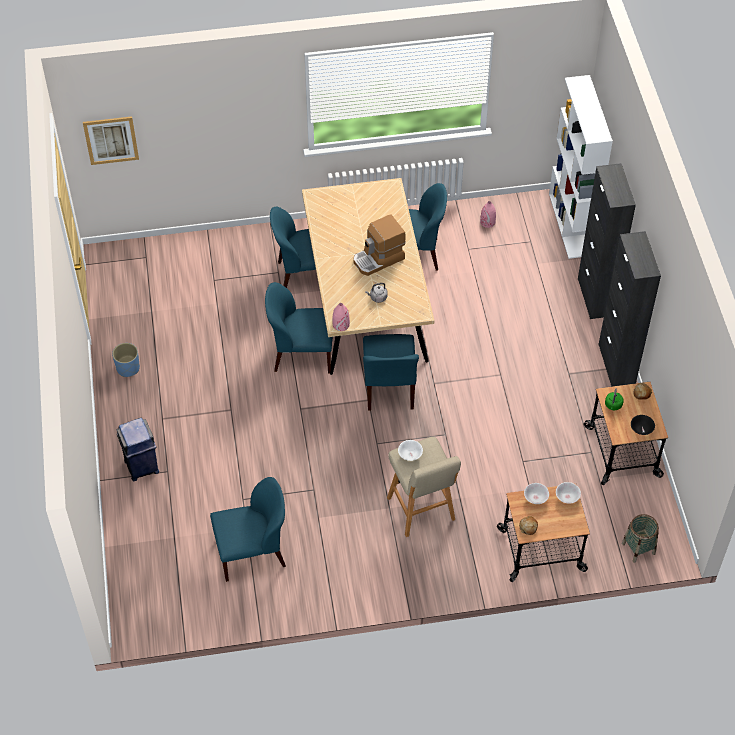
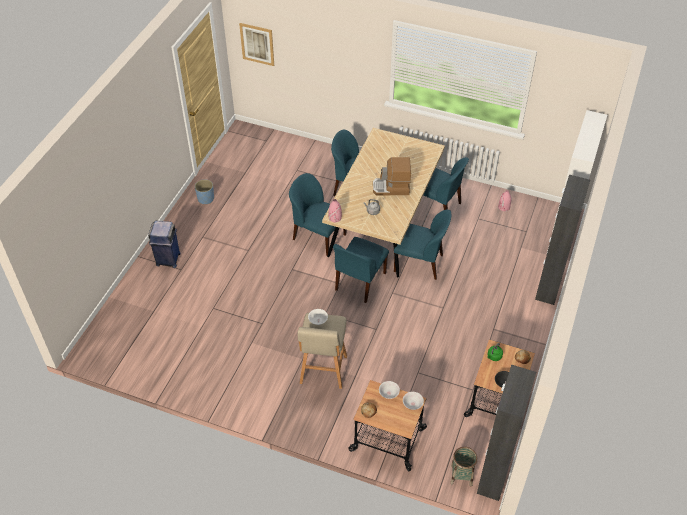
camera: 30 degrees right, 5 degrees down
(252, 553) = (193, 344): blue chair -> blue chair (419, 263)
(616, 364) = (534, 338): black cabinet -> black cabinet (494, 475)

